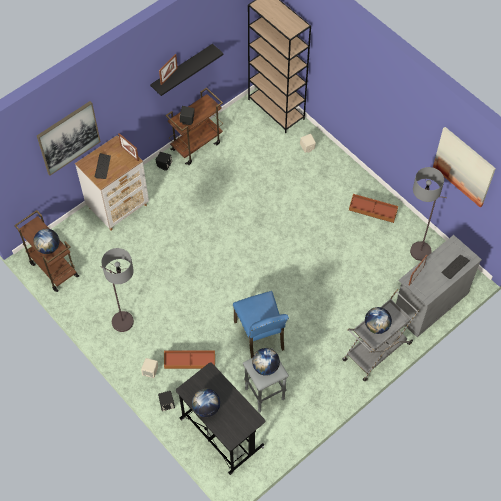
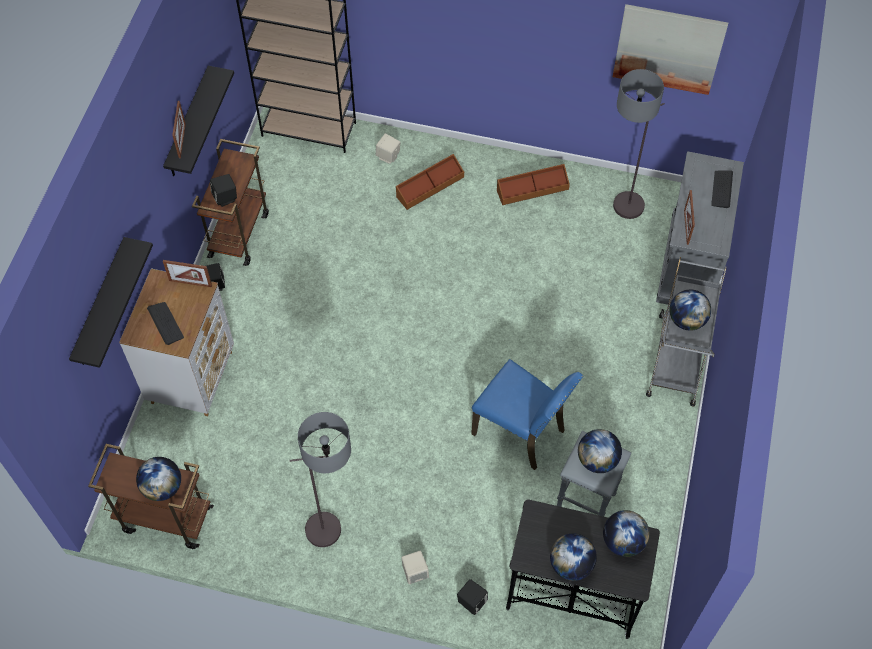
camera: 35 degrees left, 0 degrees up
(68, 137) = (100, 305): picture -> black shelf
(189, 361) = (456, 524): brown storage box -> brown storage box (429, 186)
(242, 414) = (623, 541): none -> globe

